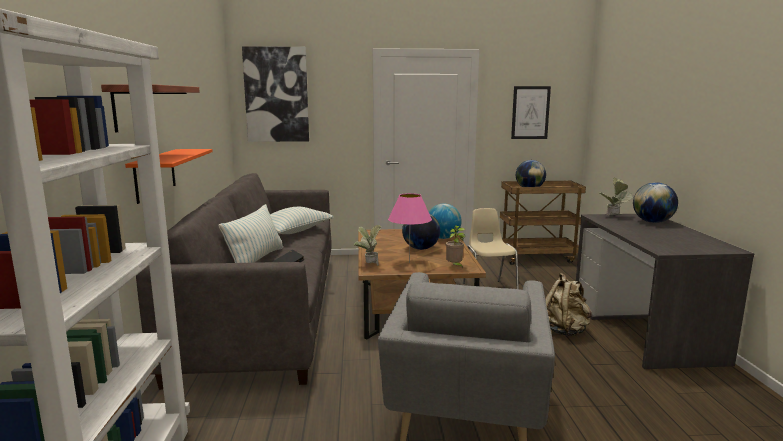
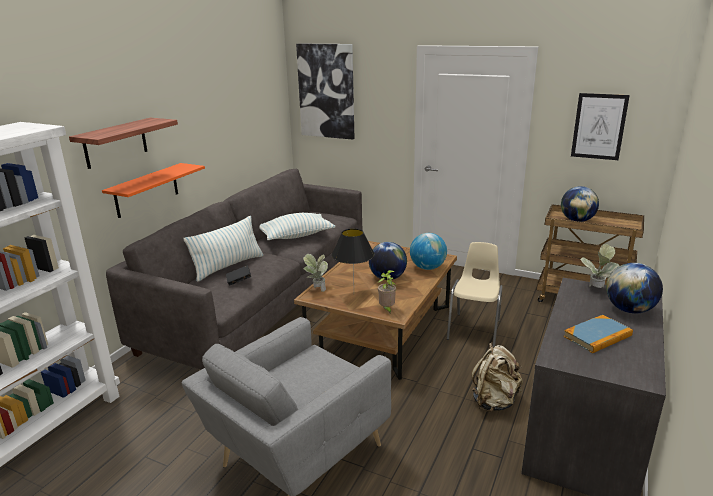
camera: 30 degrees right, 10 degrees up
(409, 262) = (354, 294): pink table lamp -> black table lamp
(663, 236) = (597, 336): none -> book

